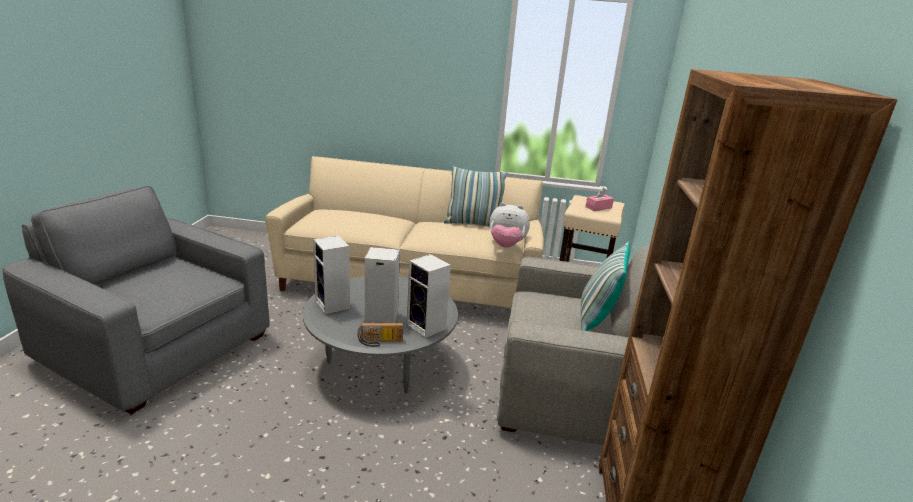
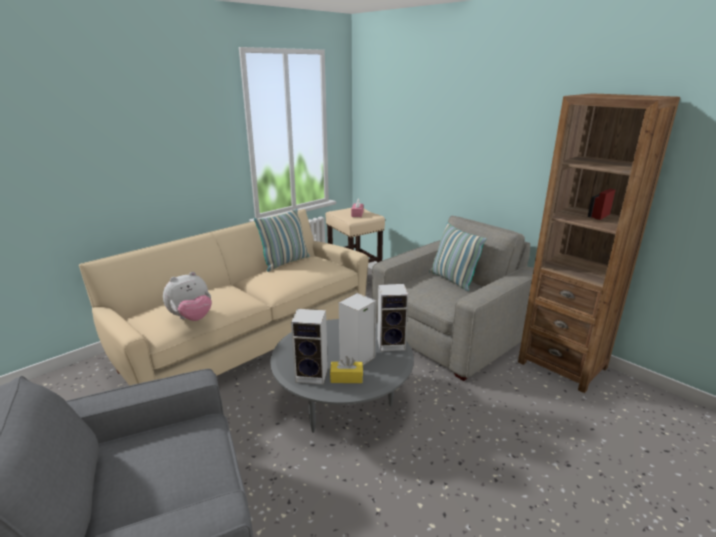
camera: 50 degrees left, 0 degrees up
(345, 322) = (346, 378): none -> yellow tissue box
(380, 342) = (393, 372): radio -> none
(506, 246) = (336, 266): plush toy -> plush toy (192, 318)

